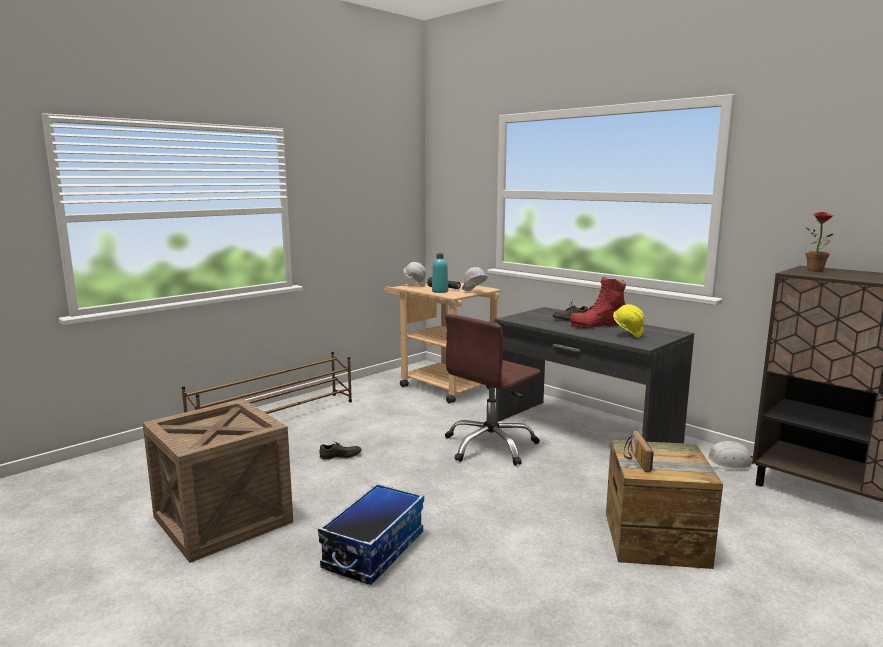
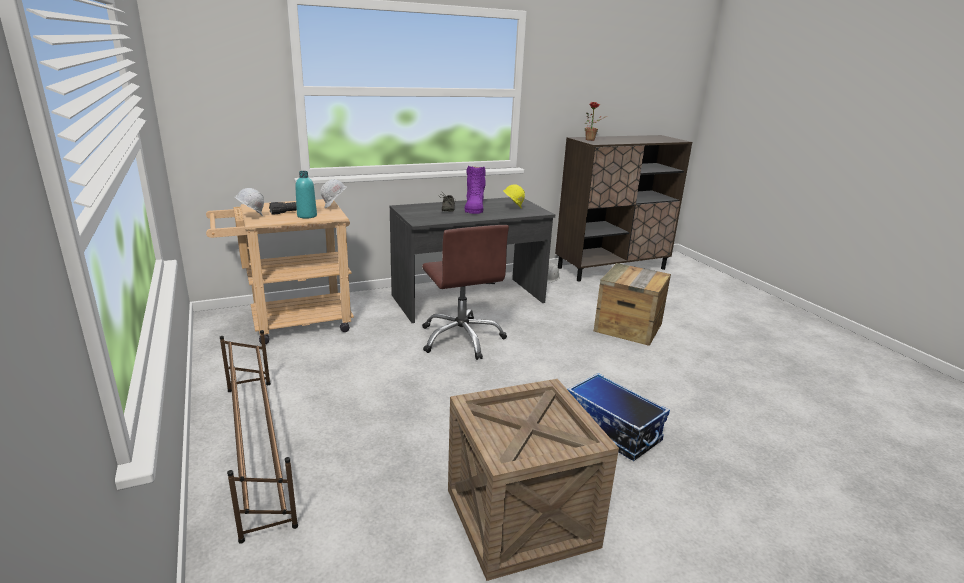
camera: 70 degrees left, 10 degrees up
(340, 457) = (422, 417): grey shoe -> none
(598, 325) = (474, 207): red boot -> purple boot
(635, 460) = (634, 282): radio -> none

